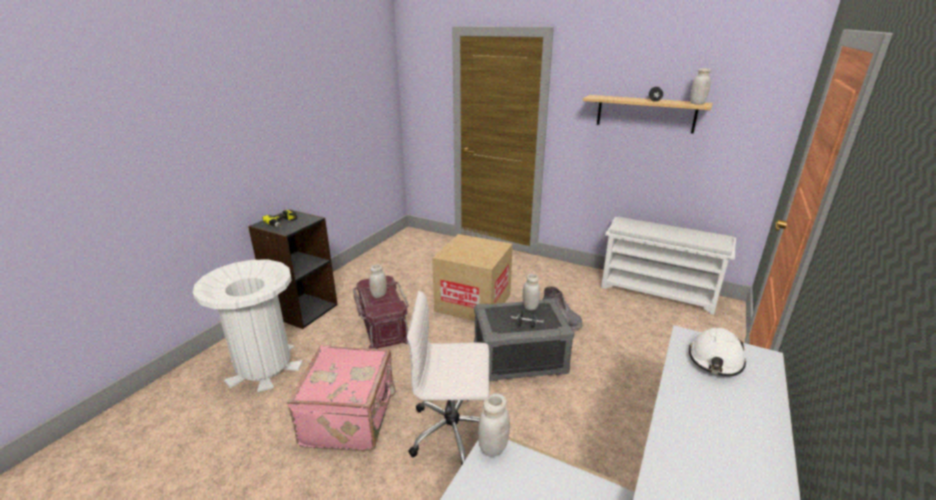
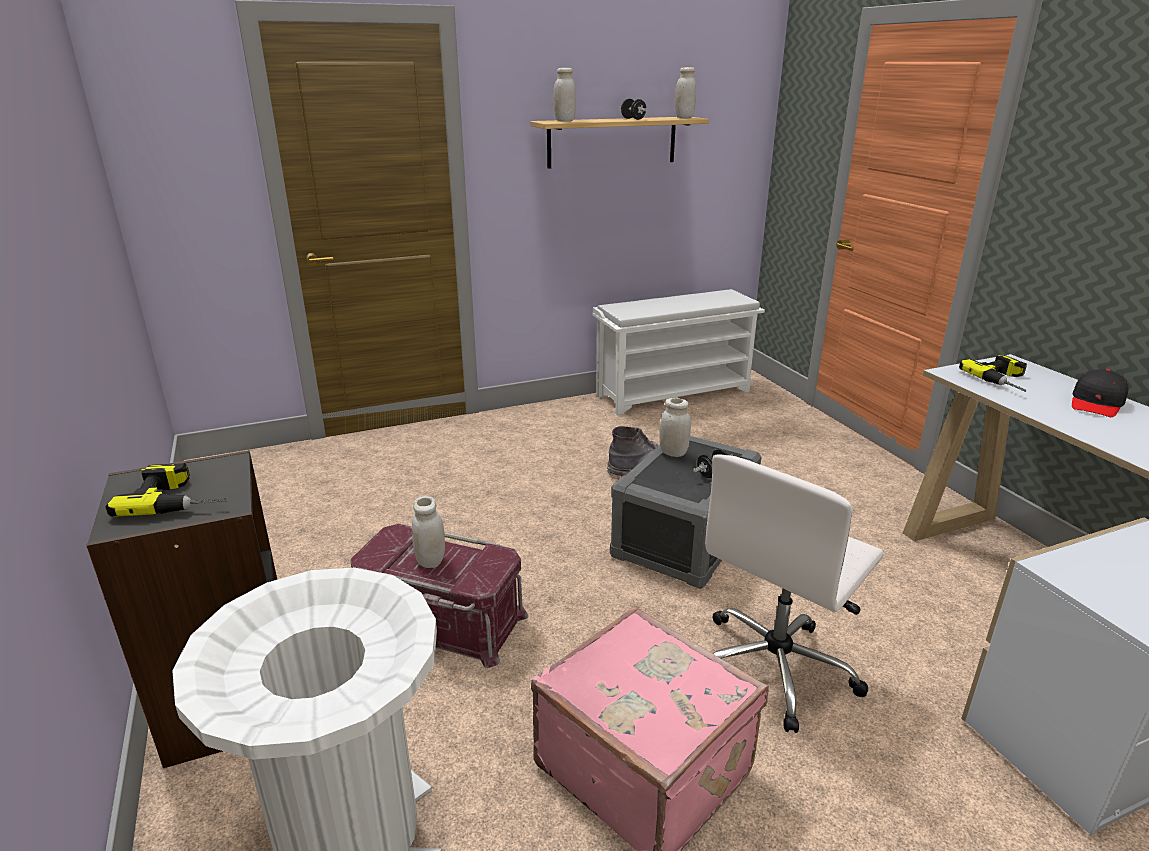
camera: 50 degrees left, 0 degrees up
(473, 302) = (511, 510): cardboard box -> none
(493, 447) = (1056, 567): white jar -> white jar (564, 121)
(715, 360) = (1006, 381): white hard hat -> power drill
(745, 410) = (1096, 403): none -> black cap

